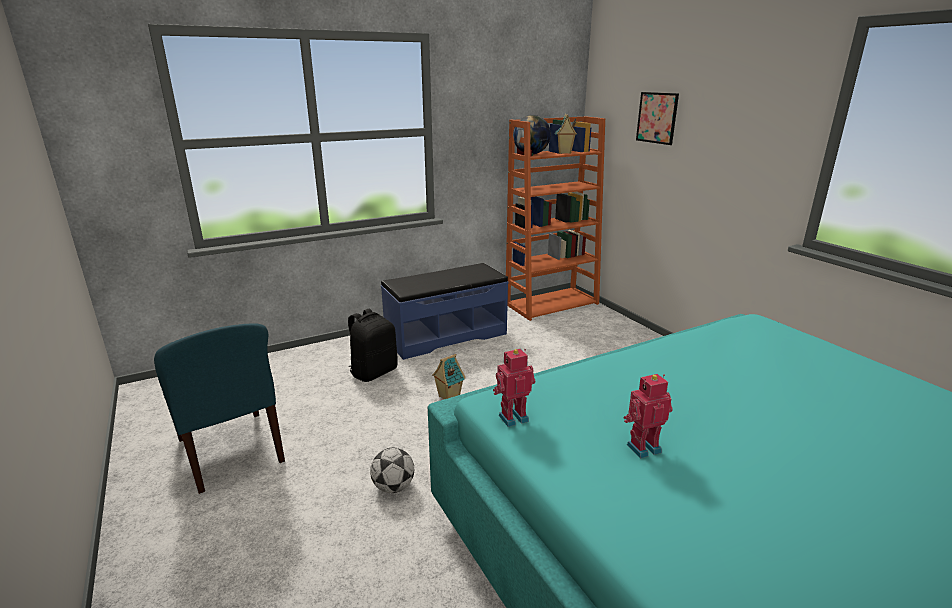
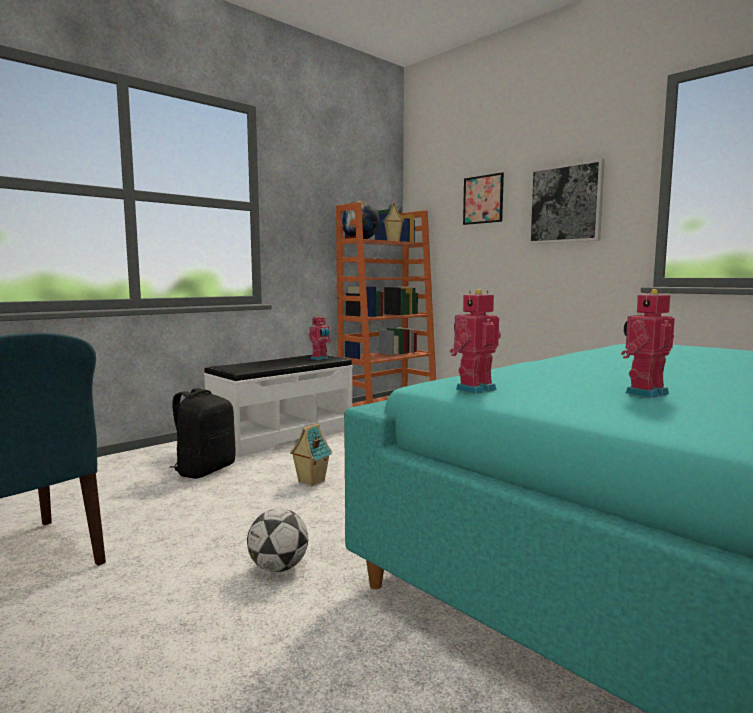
camera: 15 degrees left, 15 degrees down
(445, 336) = (282, 435): blue bench -> white bench
(480, 274) = (320, 359): none -> toy robot
(733, 140) = (565, 204): none -> picture

